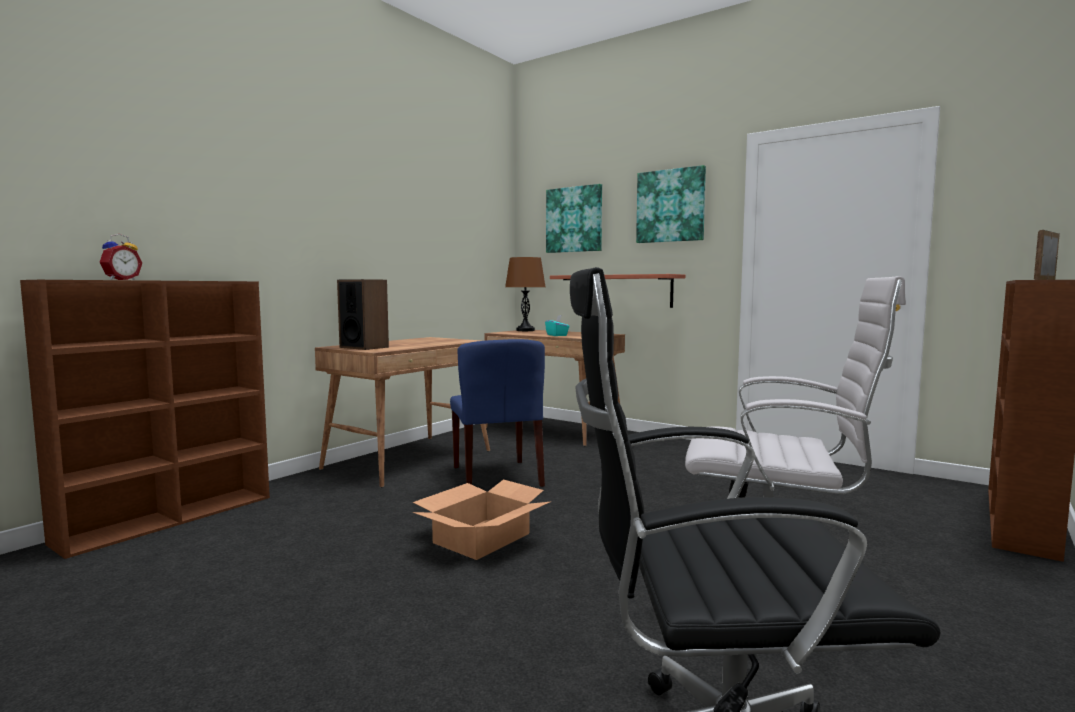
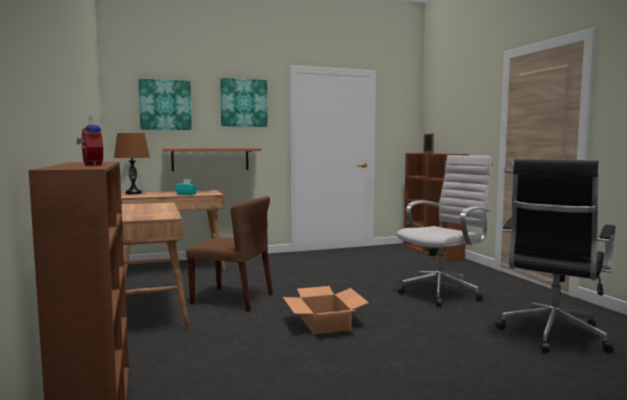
camera: 55 degrees left, 0 degrees up
(364, 347) = (136, 217): speaker -> none
(497, 476) = (233, 299): blue chair -> brown chair

